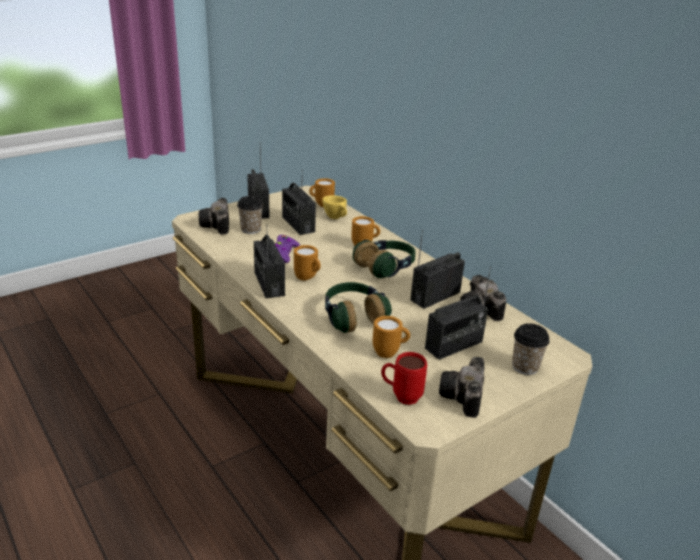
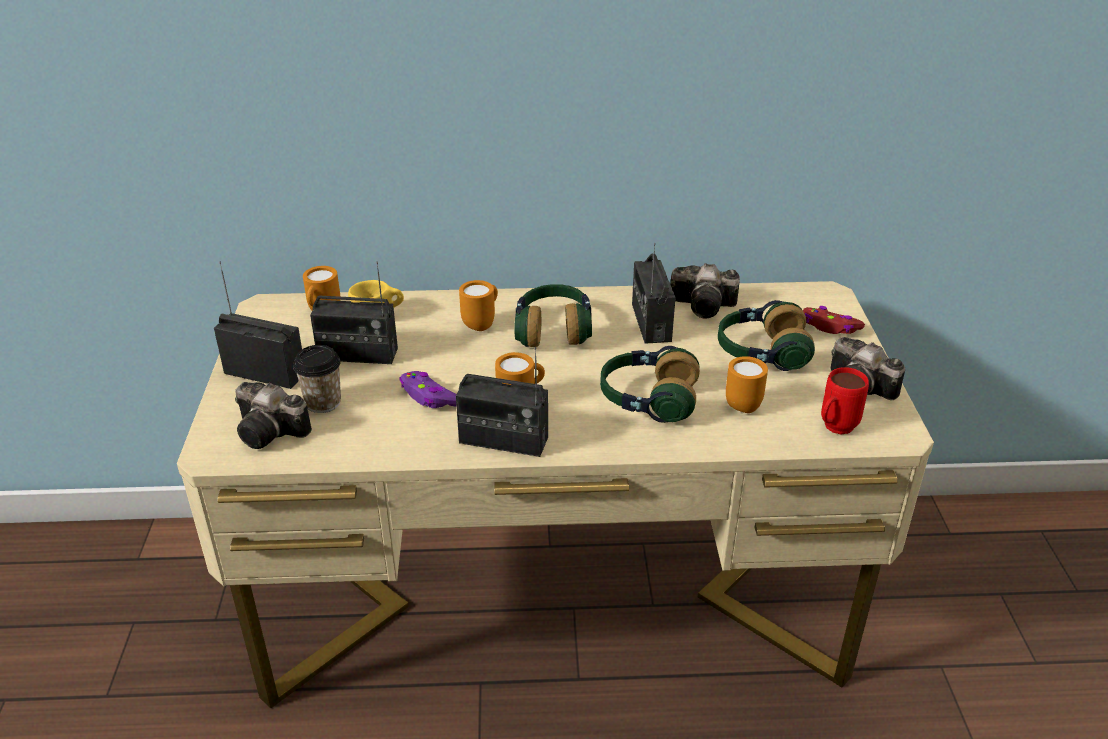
camera: 55 degrees left, 5 degrees up
(454, 345) = (761, 353): radio -> headphones
(525, 367) = (830, 327): cup -> red game controller

